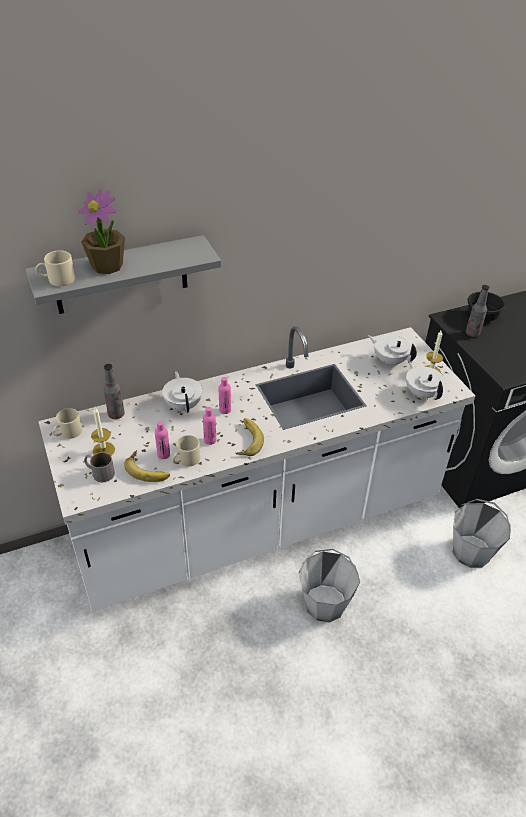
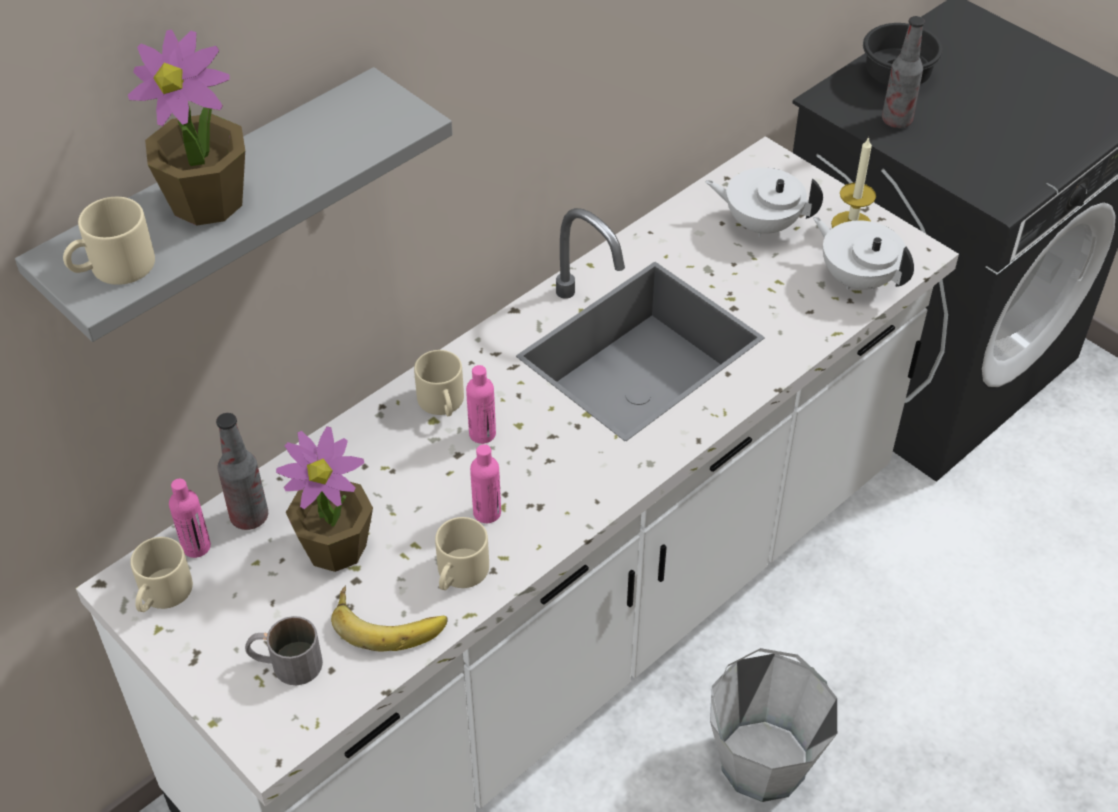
camera: 20 degrees left, 5 degrees up
(103, 450) = (267, 609): candle -> none
(143, 435) = (336, 546): none -> potted plant
(163, 454) = (405, 576): pink bottle -> pink bottle (196, 546)
(183, 405) = (387, 449): white teapot -> none
(215, 394) = (443, 403): none -> beige mug
(246, 440) = (561, 488): banana -> none
(471, 551) = (989, 559): grey bucket -> none

